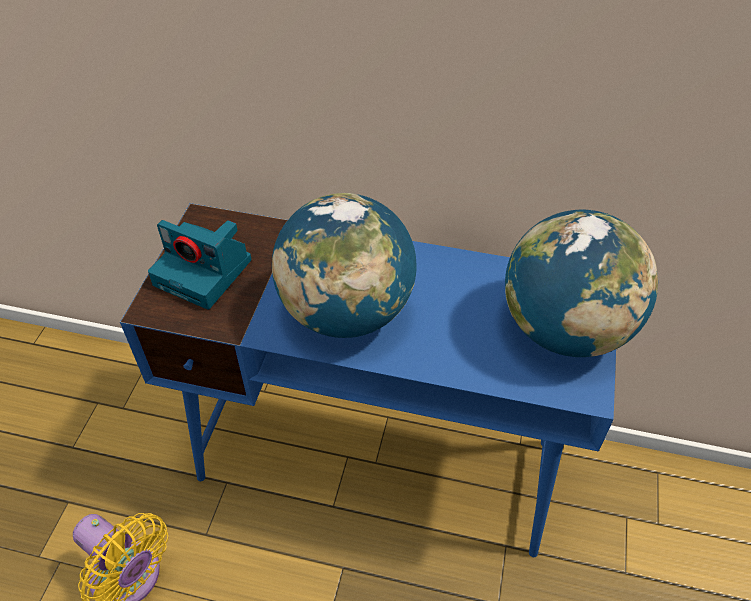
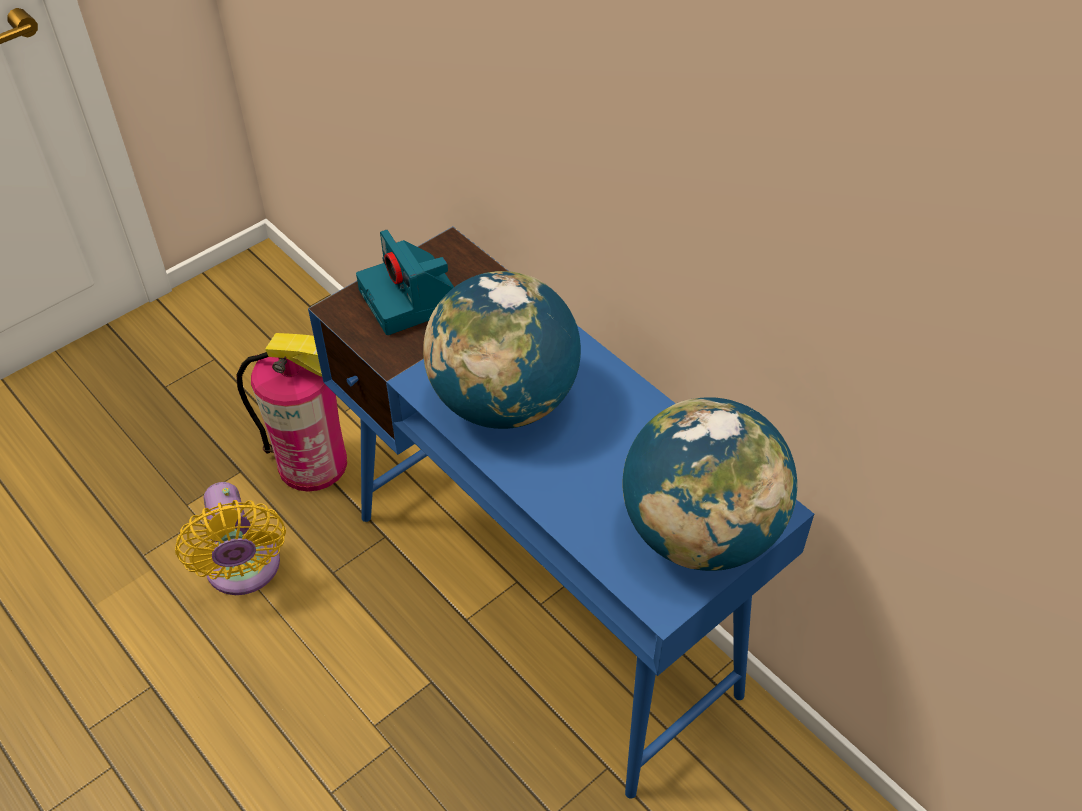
camera: 35 degrees right, 0 degrees up
(126, 461) = (312, 463): none -> fire extinguisher

